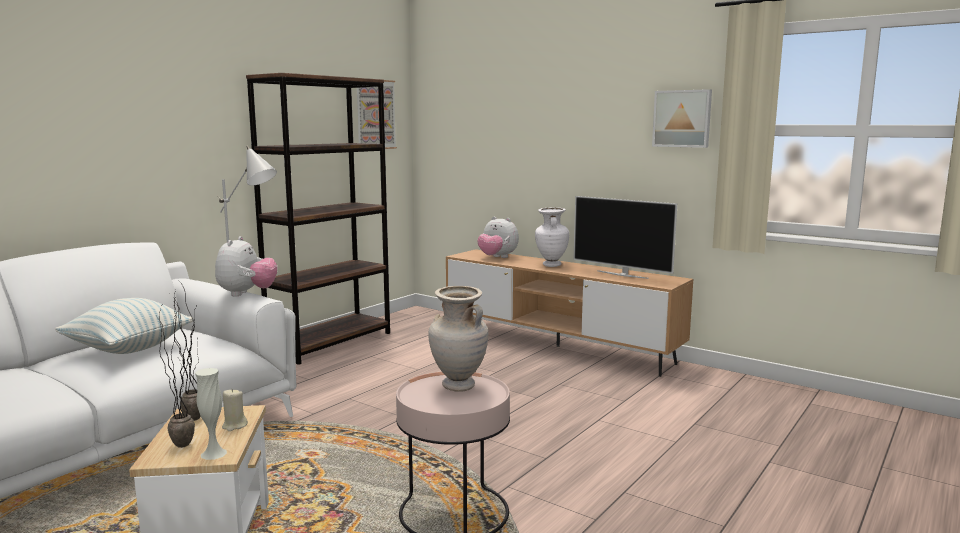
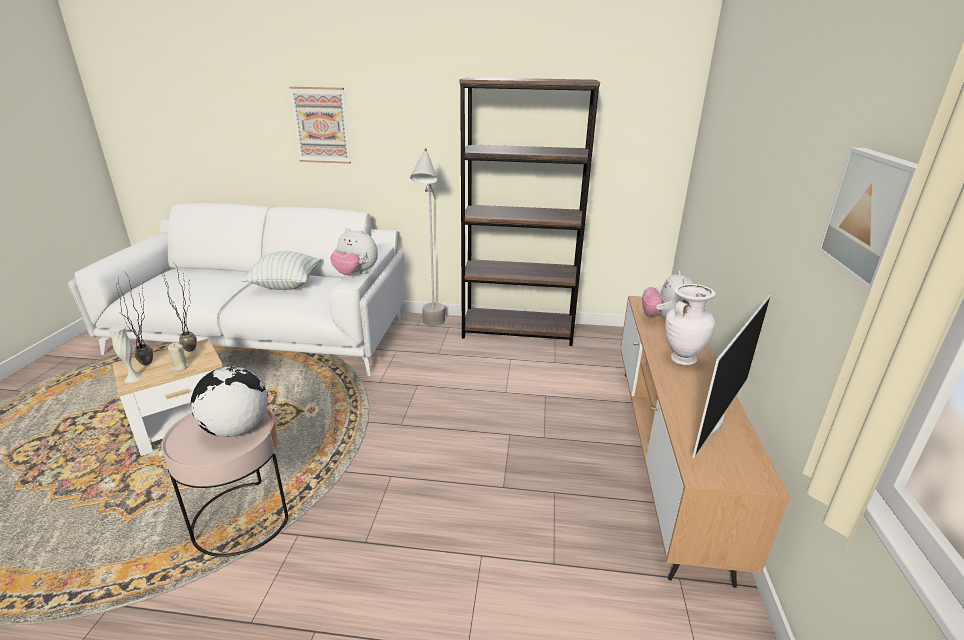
camera: 60 degrees right, 15 degrees up
(246, 294) = (355, 274): plush toy -> plush toy turned 45 degrees clockwise
(375, 114) = (635, 117): picture -> picture (321, 125)
(458, 386) = (236, 429): beige vase -> globe
(622, 274) = (712, 422): television -> television turned 150 degrees counterclockwise

